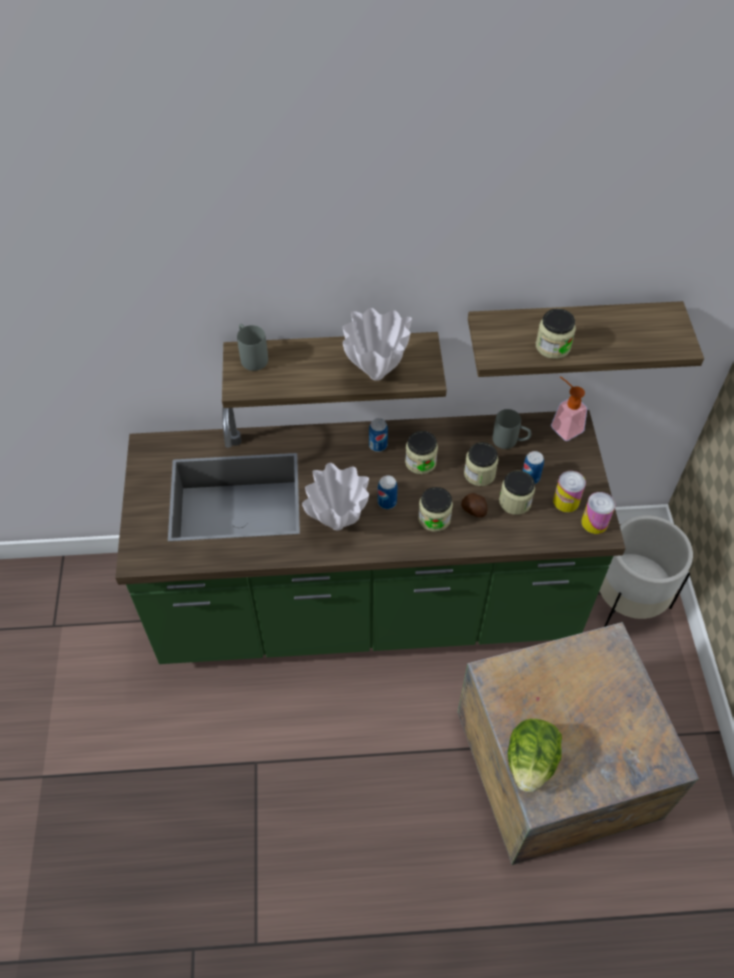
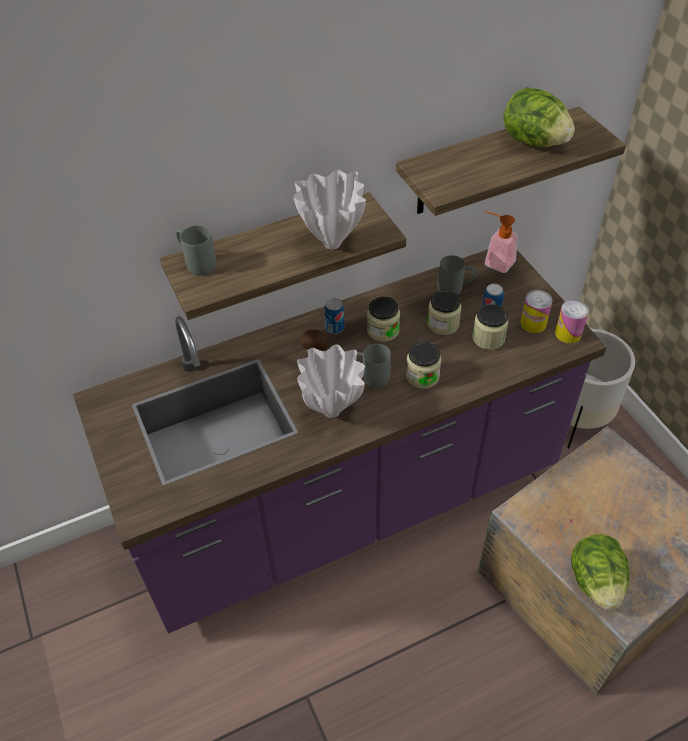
camera: 20 degrees left, 5 degrees down
(367, 606) = (348, 503): green counter -> purple counter
(387, 502) = (370, 376): can -> grey mug
(474, 511) = (456, 357): potato -> potato (314, 347)
(553, 346) = (491, 170): jar -> none
(612, 328) = (533, 141): none -> lettuce

